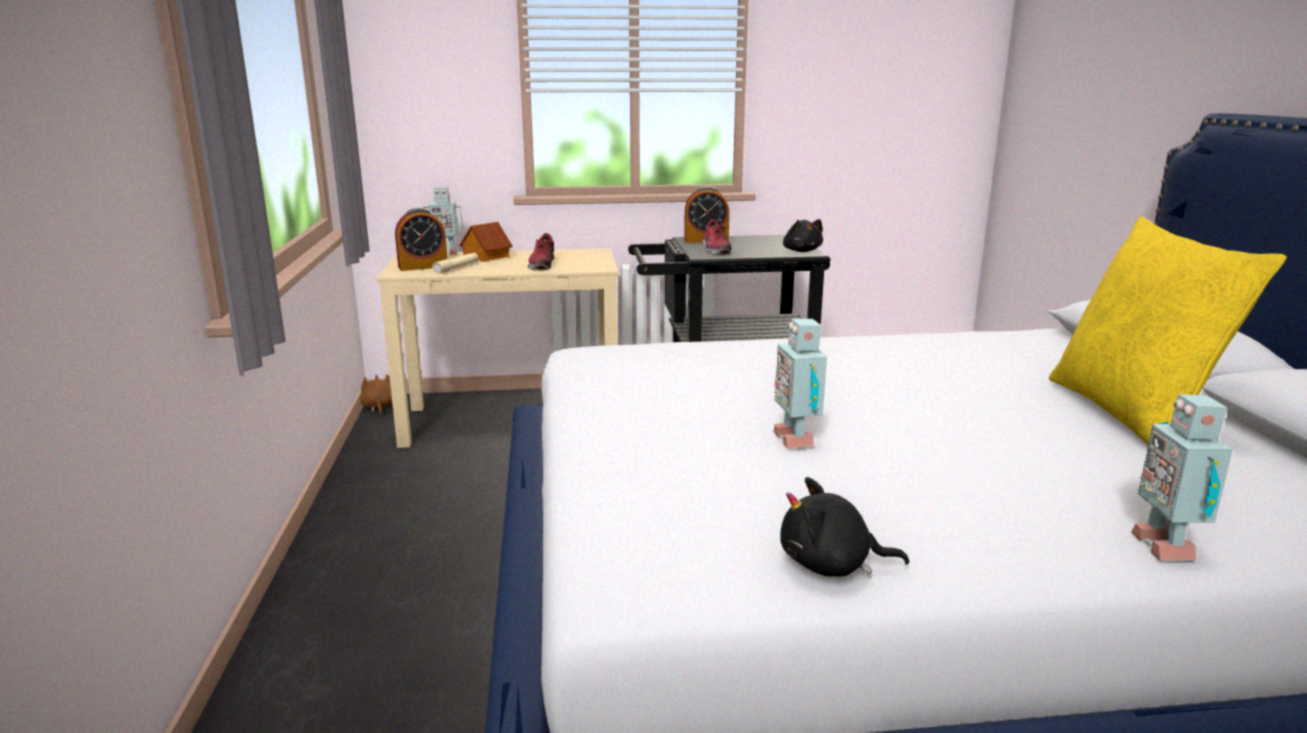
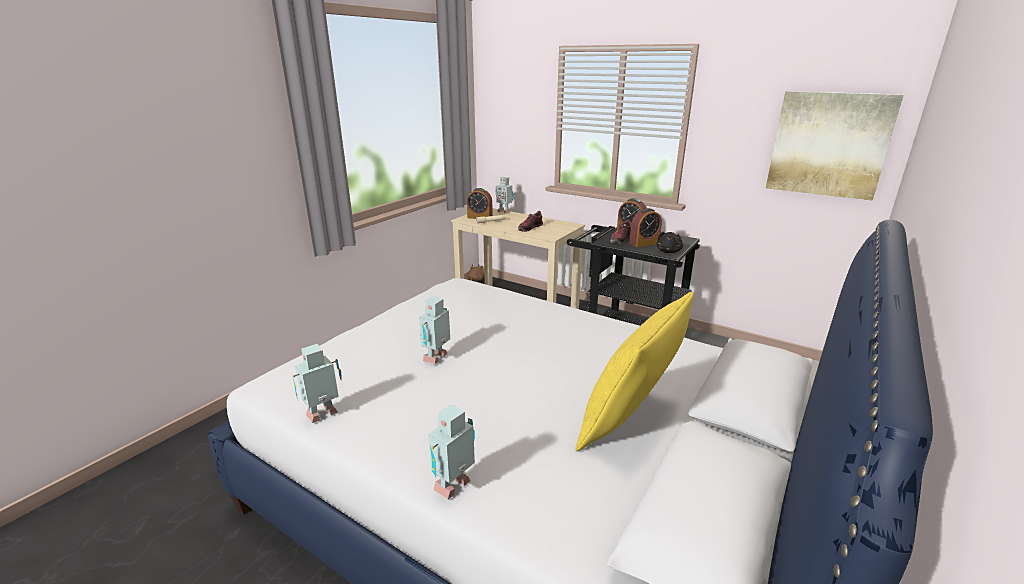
camera: 40 degrees right, 5 degrees up
(485, 256) = (516, 217): toy house -> none
(753, 248) = (644, 243): none -> alarm clock
(831, 565) = (324, 415): black plush toy -> toy robot
(924, 84) = (829, 144): none -> picture

